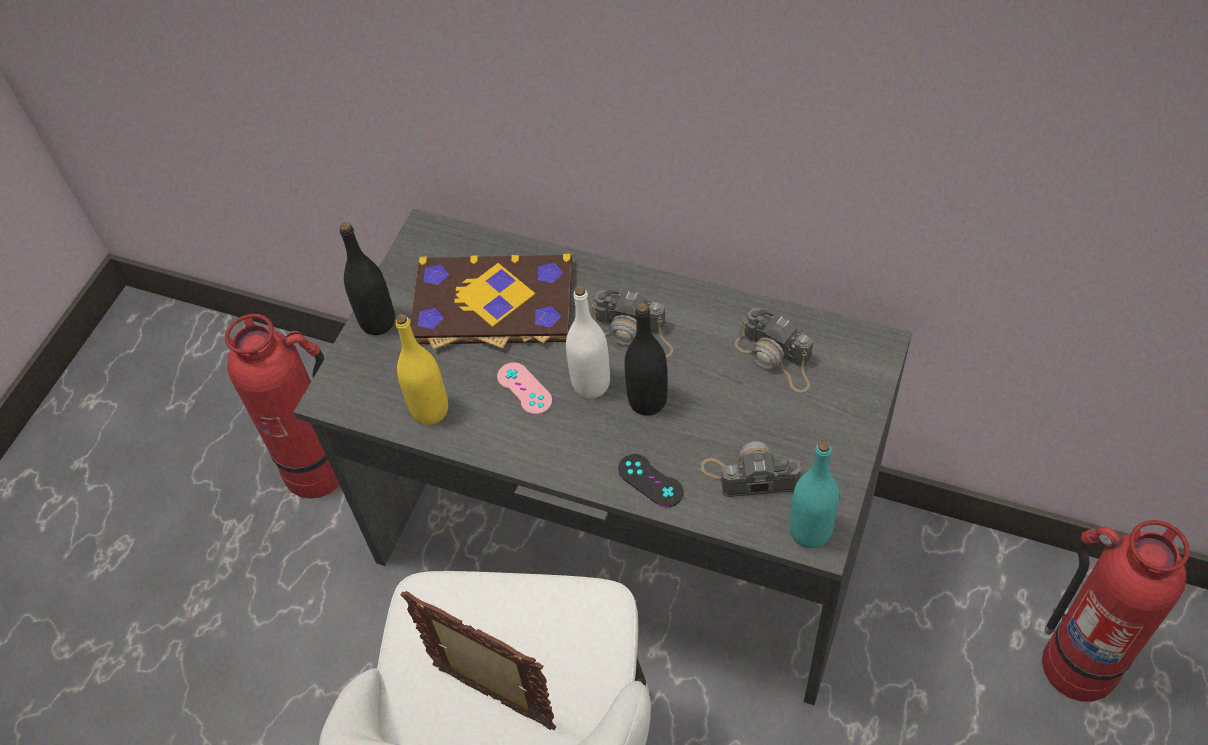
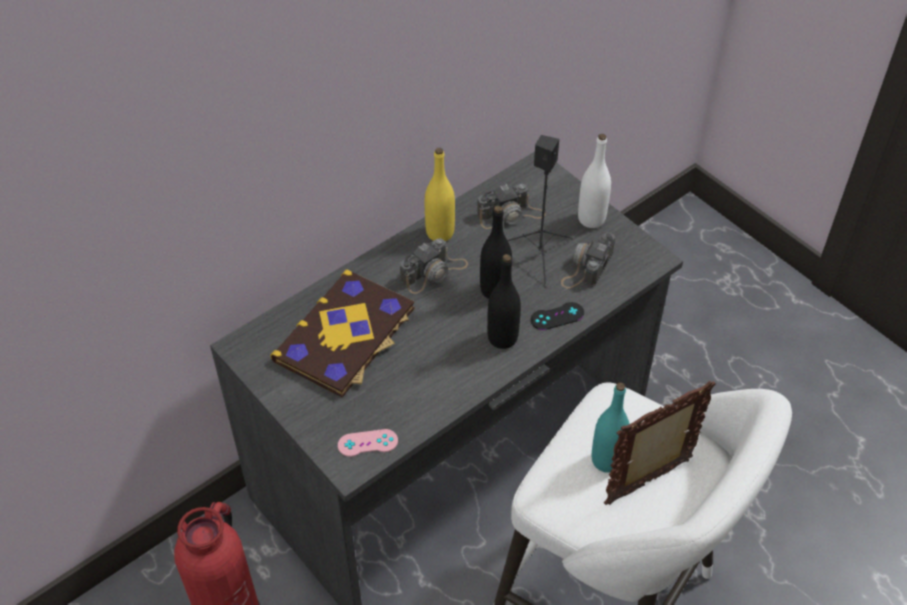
camera: 65 degrees left, 5 degrees down
(377, 322) = (303, 409): black bottle -> black bottle (502, 338)
(430, 410) = (410, 410): yellow bottle -> yellow bottle (440, 233)
(524, 388) = (434, 349): pink game controller -> pink game controller (368, 443)
(591, 384) = (458, 312): white bottle -> white bottle (591, 219)
(734, 417) = (540, 255): none -> black speaker
(810, 531) = (645, 260): turquoise bottle -> turquoise bottle (606, 460)
(1078, 663) = (691, 275): fire extinguisher -> none

